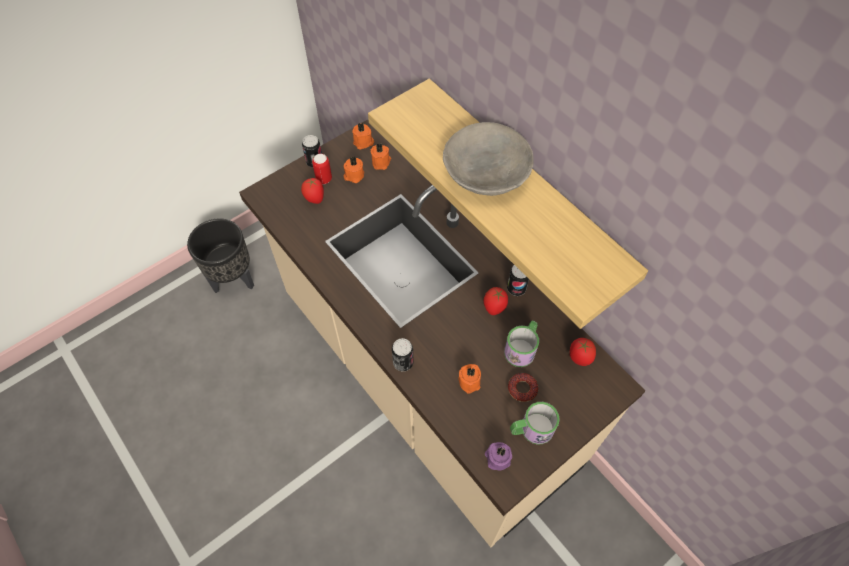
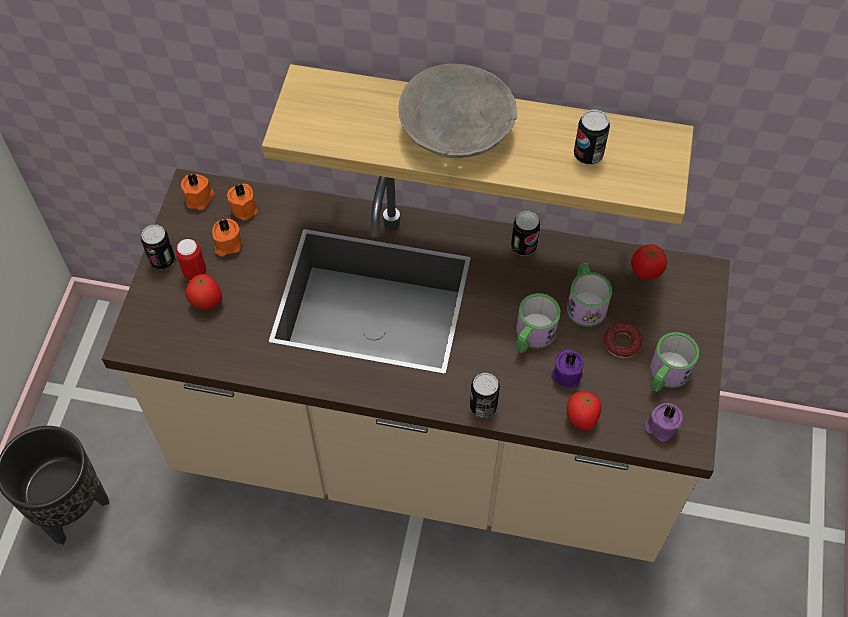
camera: 40 degrees left, 0 degrees up
(470, 344) = (532, 337): none -> mug
(470, 381) = (566, 373): orange candle -> purple candle
(494, 307) = (520, 281): tomato -> tomato (581, 419)
(555, 241) = (588, 155): none -> can

